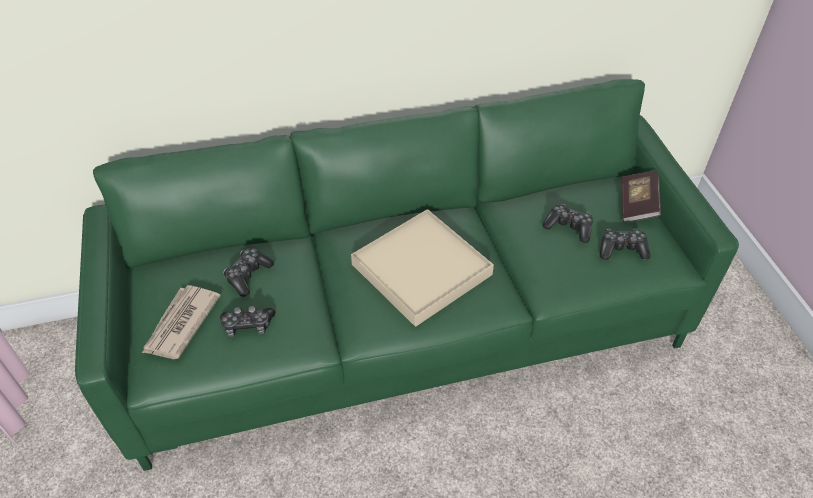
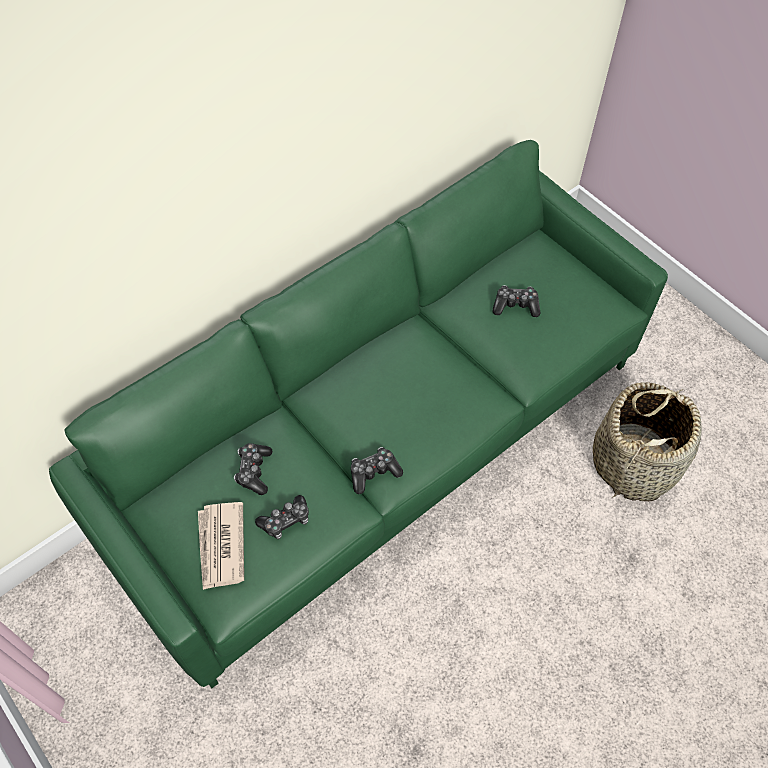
camera: 25 degrees left, 10 degrees up
(422, 269) = (409, 399): beige tray -> none
(622, 249) = (570, 311): game controller -> game controller (374, 473)
(637, 205) = (563, 259): book -> none
(650, 440) = (634, 462): none -> basket

